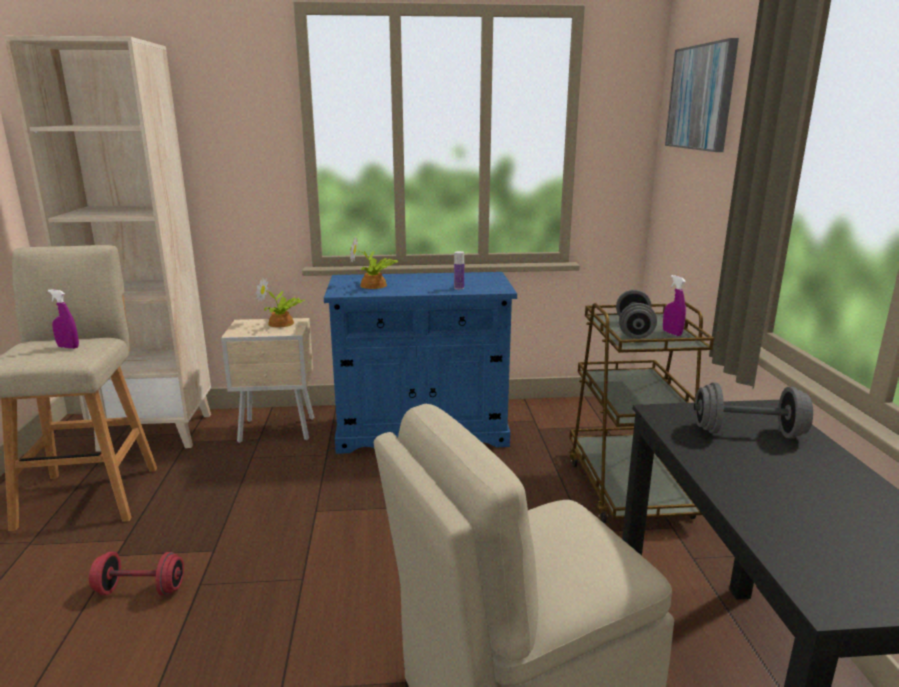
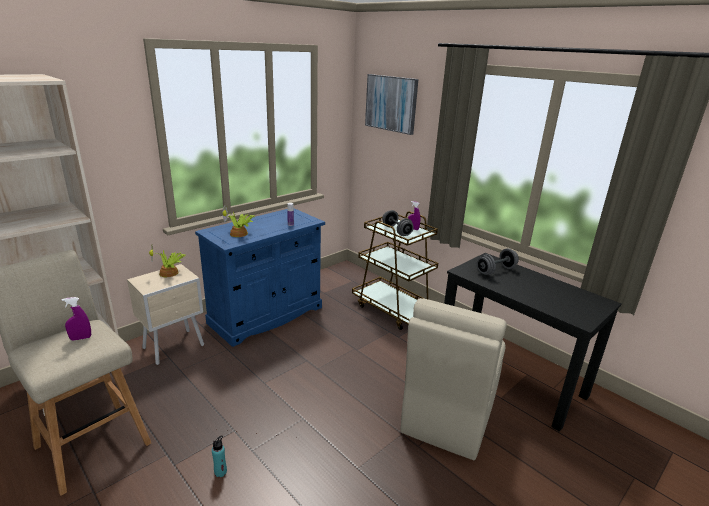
camera: 40 degrees left, 5 degrees up
(140, 590) = (220, 472): red dumbbell -> turquoise bottle

